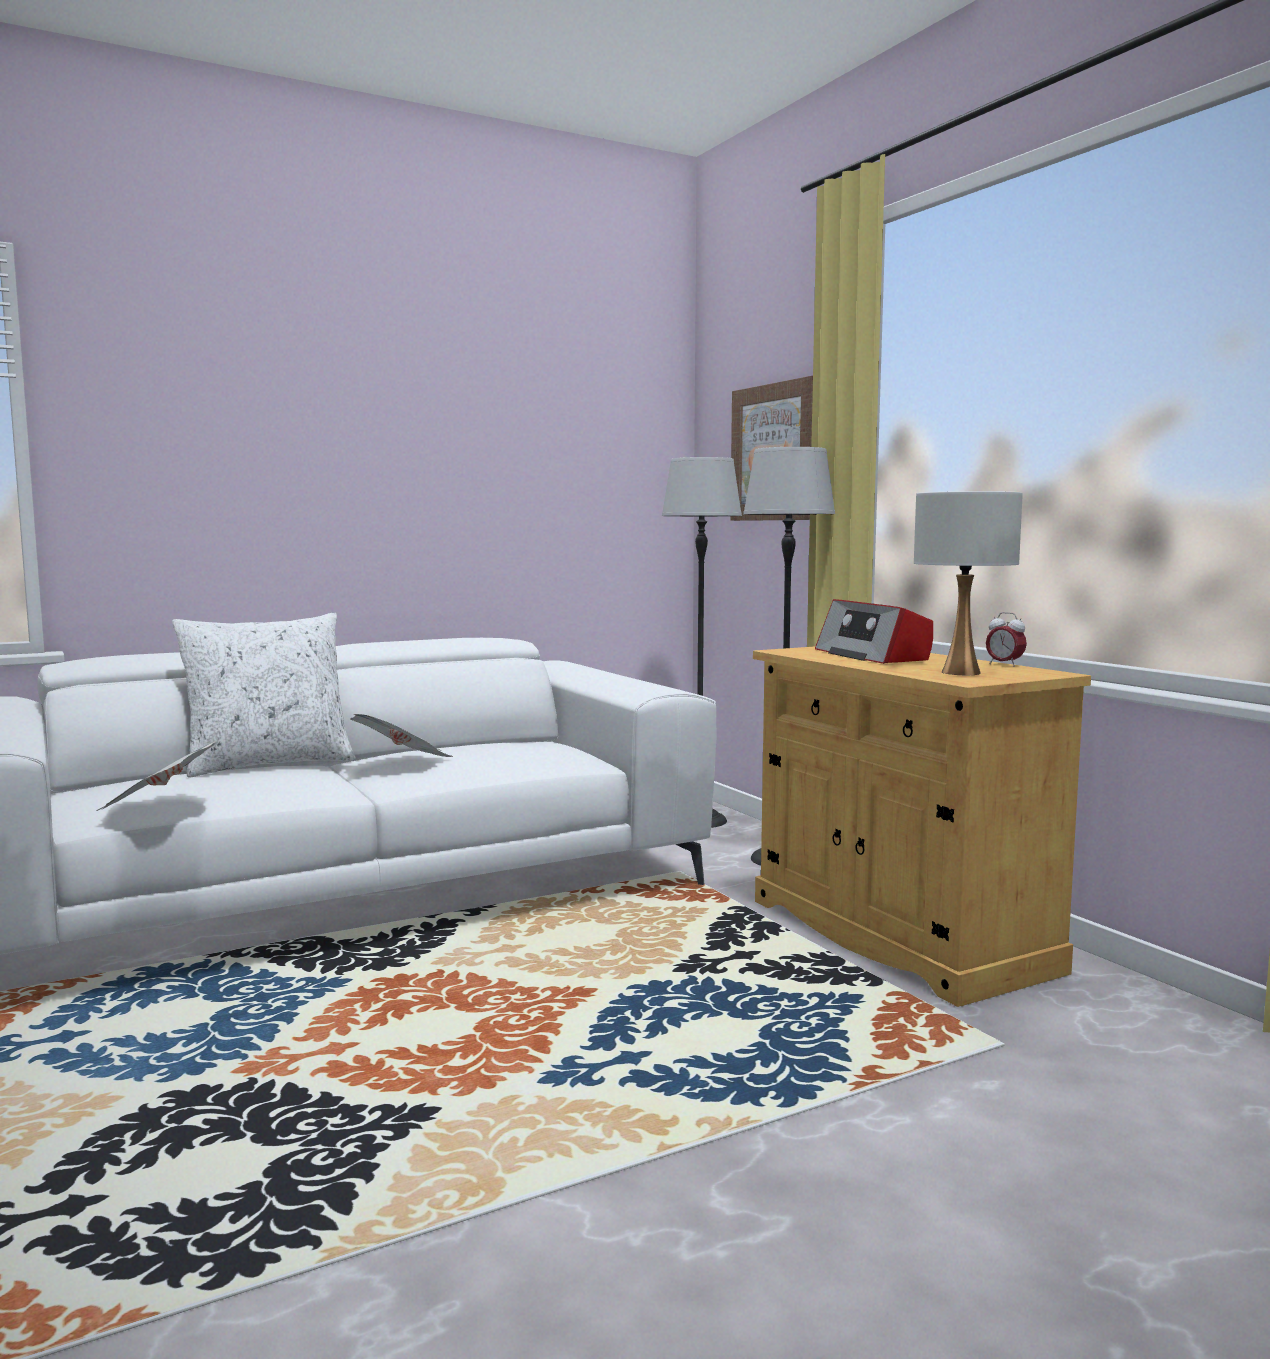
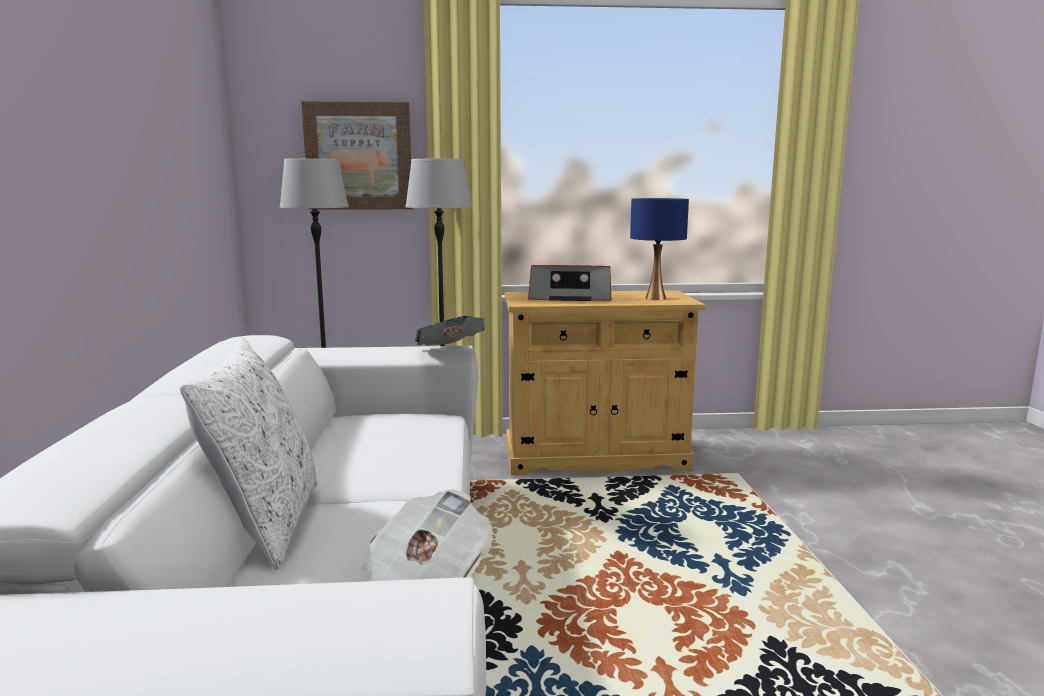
camera: 65 degrees left, 5 degrees up
(403, 763) = (369, 467): newspaper -> newspaper (450, 352)
(961, 672) = (655, 298): white table lamp -> blue table lamp
(1004, 665) = (632, 291): alarm clock -> none

